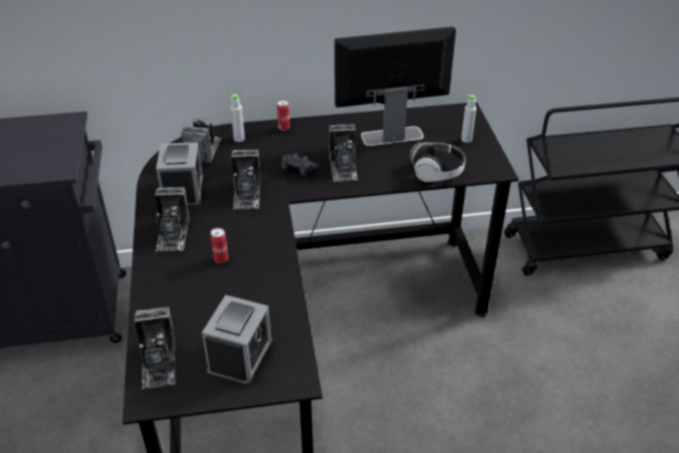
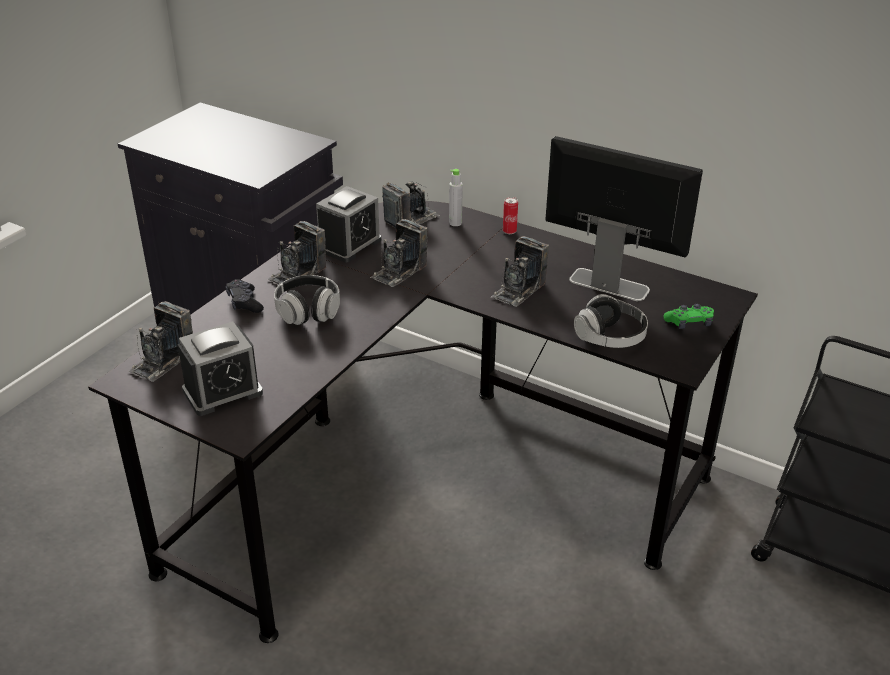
camera: 40 degrees right, 5 degrees down
(221, 259) = (308, 311): can -> headphones
(298, 169) = (473, 272): black game controller -> black game controller (244, 303)
(466, 139) = (689, 323): grey bottle -> green game controller

